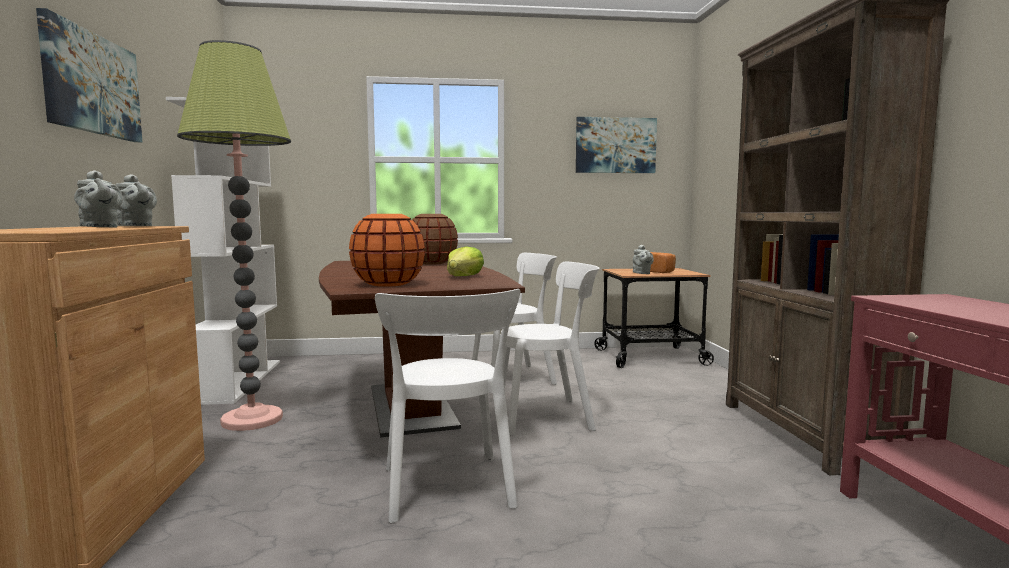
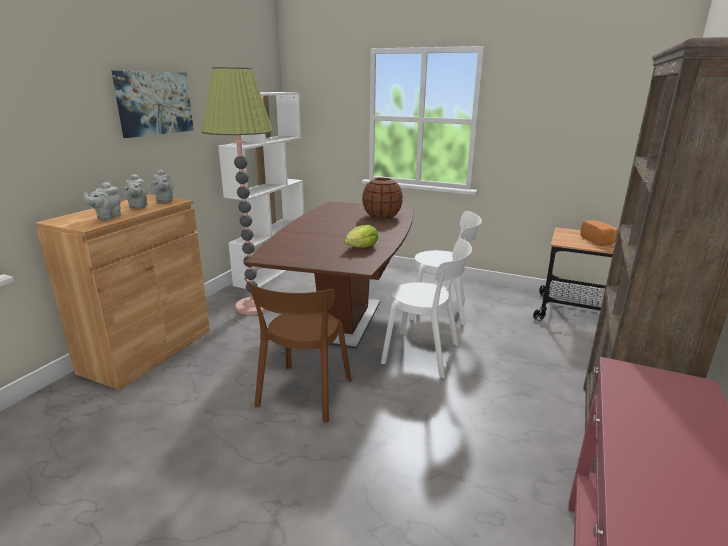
camera: 30 degrees right, 15 degrees up
(388, 284) = (296, 252): orange vase -> none
(448, 490) = (303, 395): white chair -> brown chair
(615, 145) = (589, 110): picture -> none
(642, 273) = (576, 242): grey teapot -> grey teapot (107, 217)

